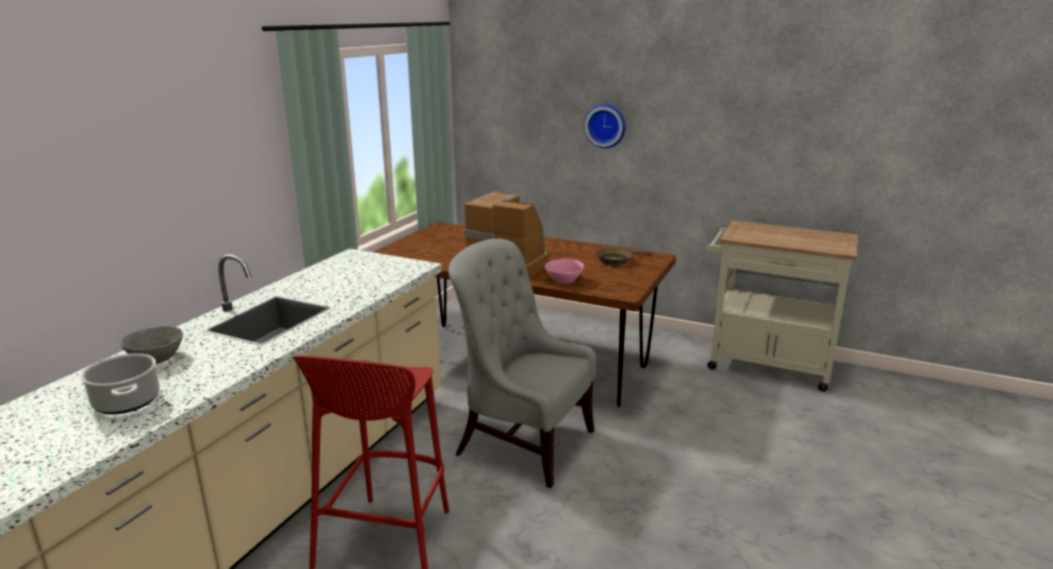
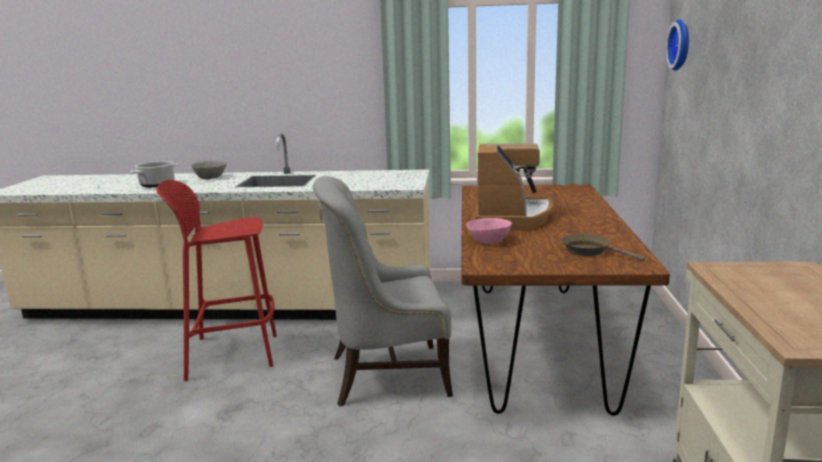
camera: 70 degrees right, 5 degrees down
(523, 442) = (387, 375): grey chair -> grey chair turned 105 degrees counterclockwise
(605, 125) = (738, 89): wall clock -> wall clock (682, 45)

